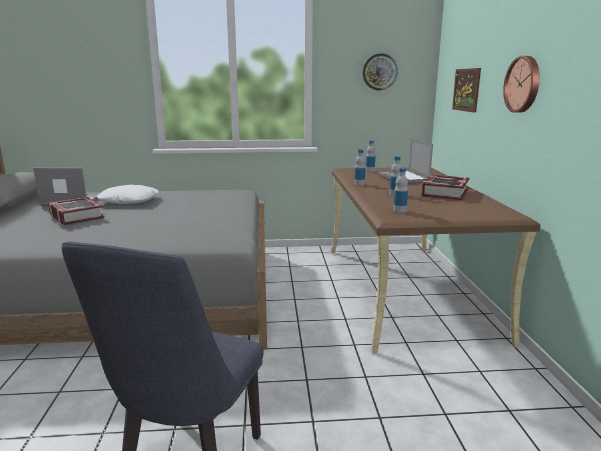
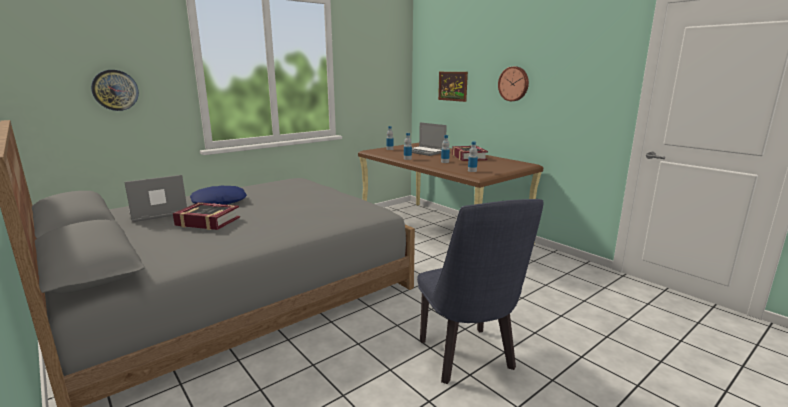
camera: 35 degrees left, 0 degrees up
(129, 200) = (219, 201): white pillow -> blue pillow
(379, 72) = (378, 72): wall clock -> wall clock (115, 90)

